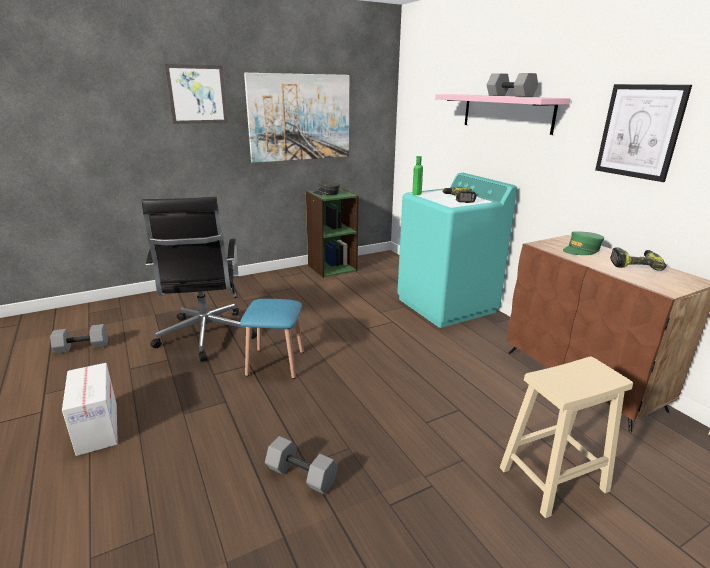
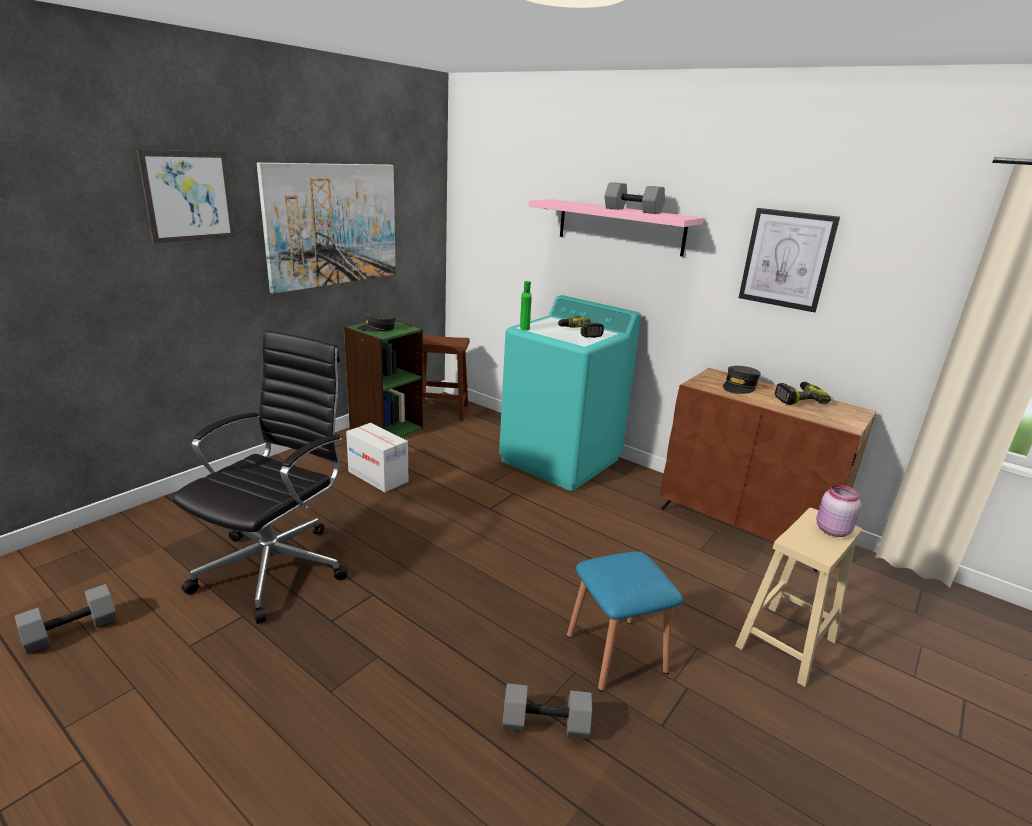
camera: 25 degrees left, 0 degrees up
(98, 428) = (210, 754): cardboard box -> cardboard box (378, 476)
(205, 337) = (276, 566): black office chair -> black office chair turned 120 degrees counterclockwise
(275, 363) = (407, 583): blue stool -> blue stool (616, 653)
(378, 261) = (440, 410): none -> brown stool
(581, 250) = (739, 387): green cap -> grey cap
(594, 377) = (831, 530): none -> pink jar

